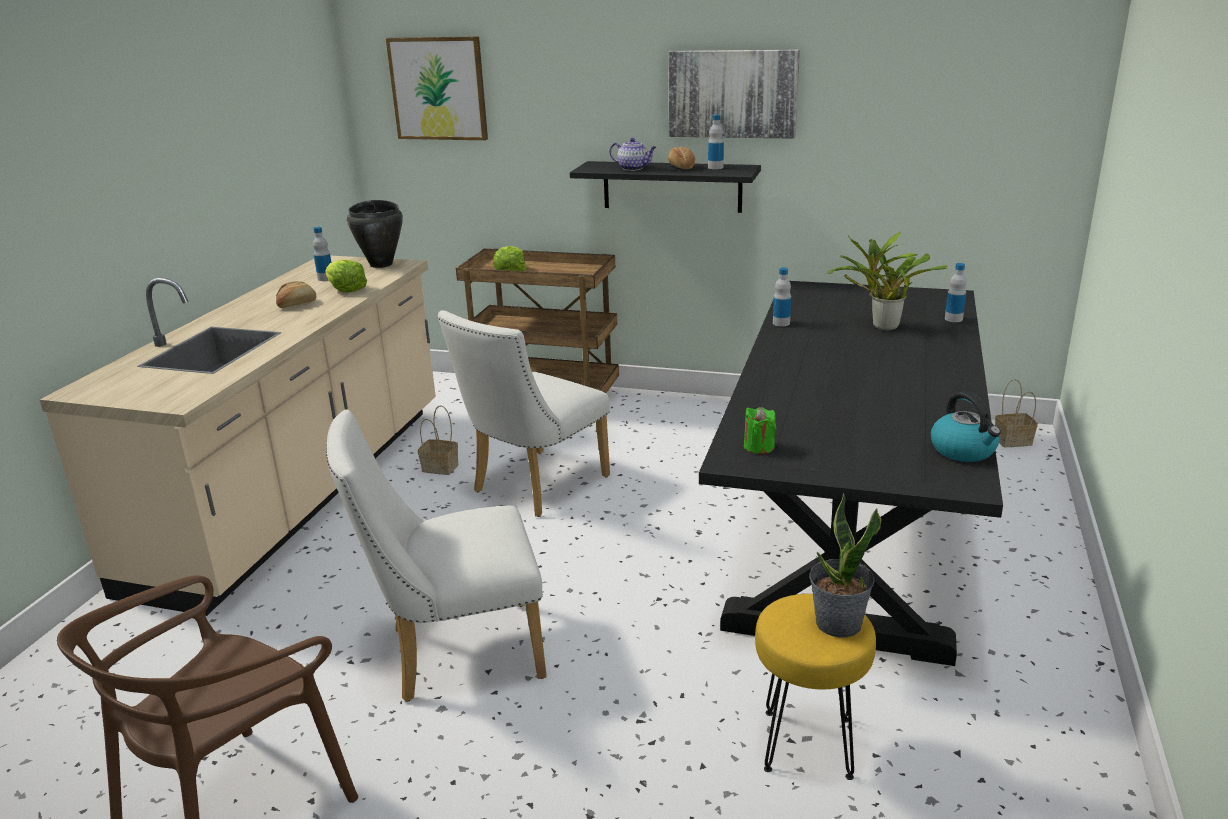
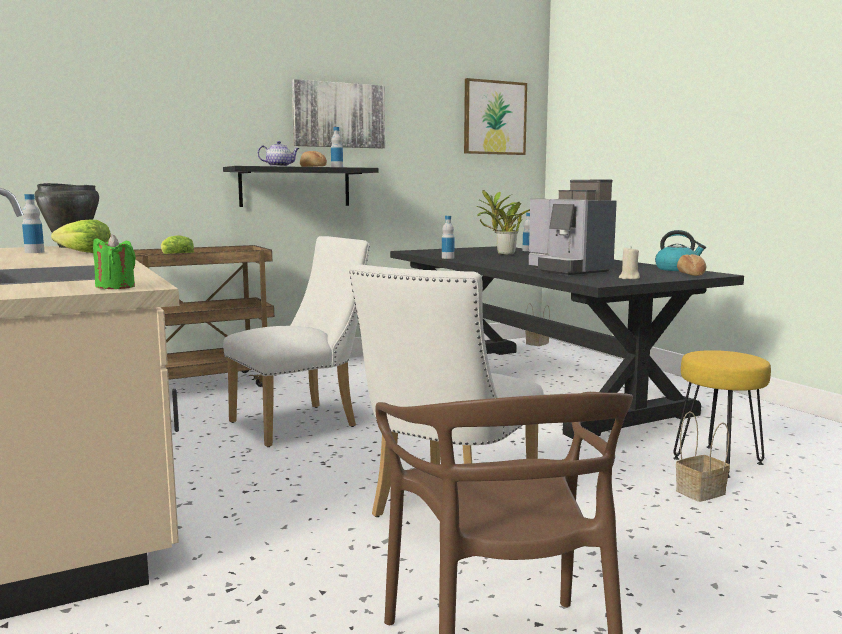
camera: 45 degrees left, 15 degrees down
(296, 304) = (57, 258): bread -> bread (690, 275)
(438, 88) = (71, 98): picture -> picture (494, 118)
(441, 467) = (193, 434): basket -> basket (701, 491)
(533, 487) = (302, 423): white chair -> white chair turned 120 degrees counterclockwise
(759, 447) = (594, 279): green candle -> green candle (115, 287)
(806, 408) = (568, 270): none -> coffee machine
(807, 459) = (629, 278): none -> beige candle
(838, 624) = (733, 354): potted plant -> none

